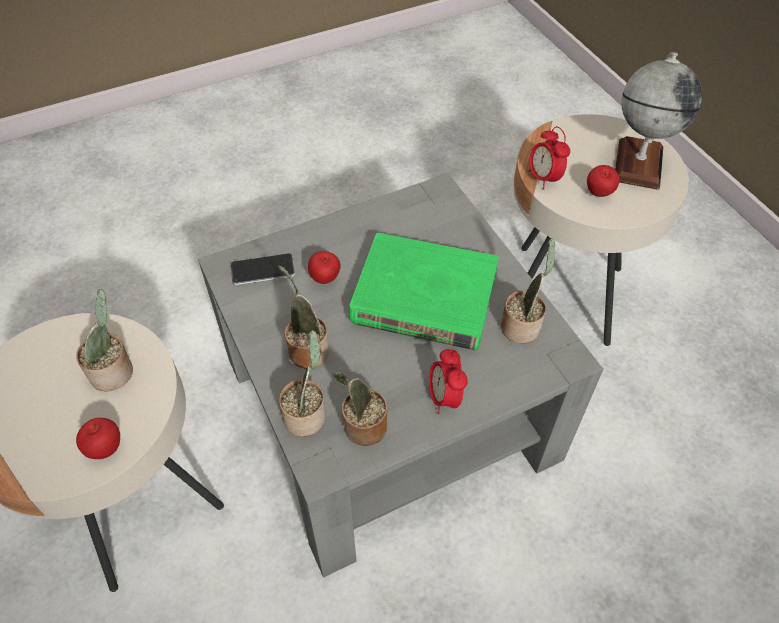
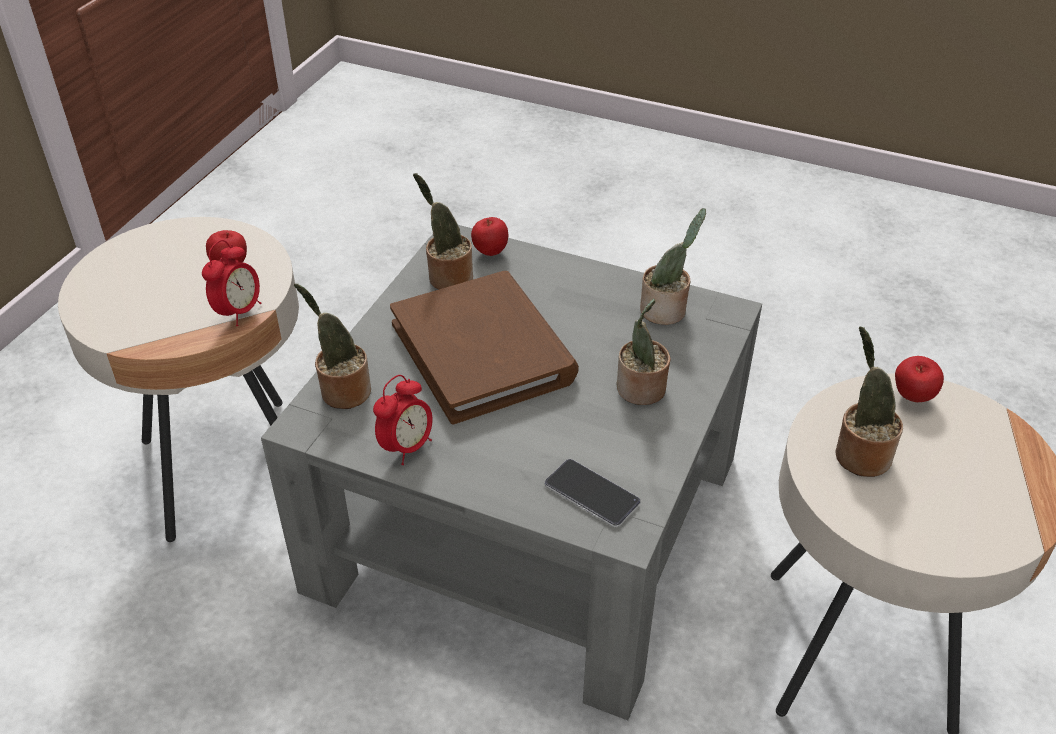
camera: 130 degrees left, 10 degrees down
(307, 415) = (699, 348): potted plant -> potted plant (342, 391)
(325, 279) = (543, 435): apple -> apple (490, 252)
(424, 297) = (483, 352): green book -> brown book
(444, 397) = (578, 284): alarm clock -> alarm clock (406, 447)
(638, 163) = (148, 261): globe -> none

